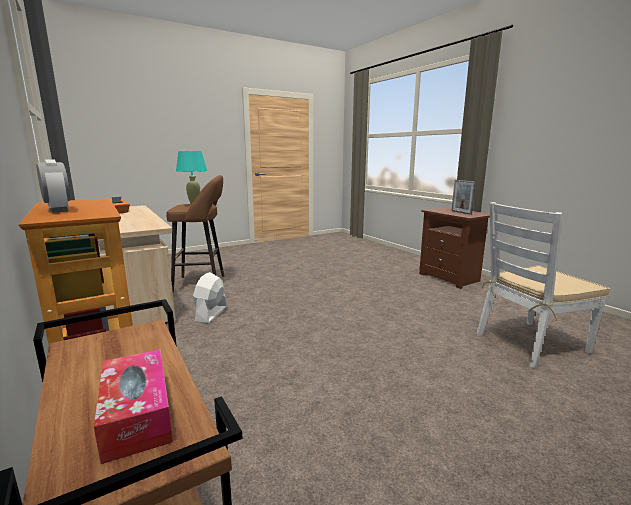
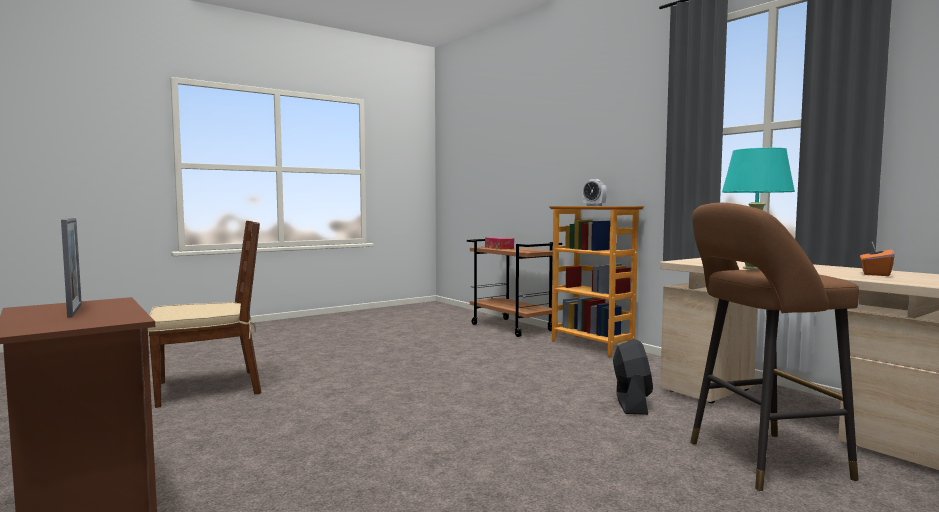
camera: 175 degrees right, 10 degrees down
(211, 314) = (631, 403): white fan -> black fan
(530, 343) = (210, 387): white chair -> brown chair

